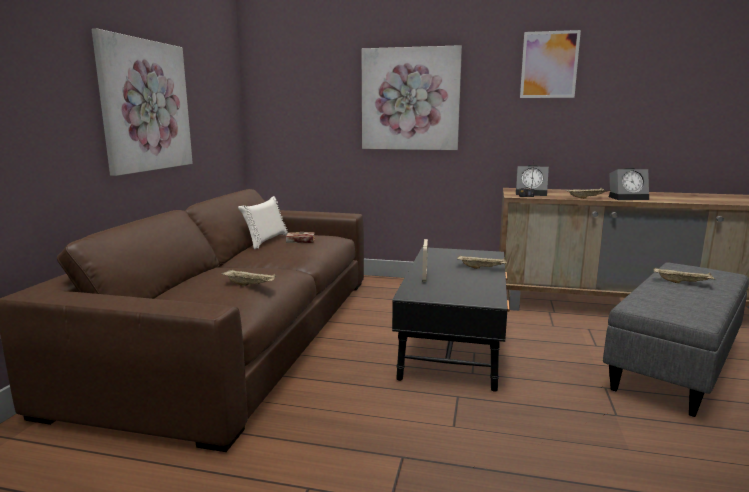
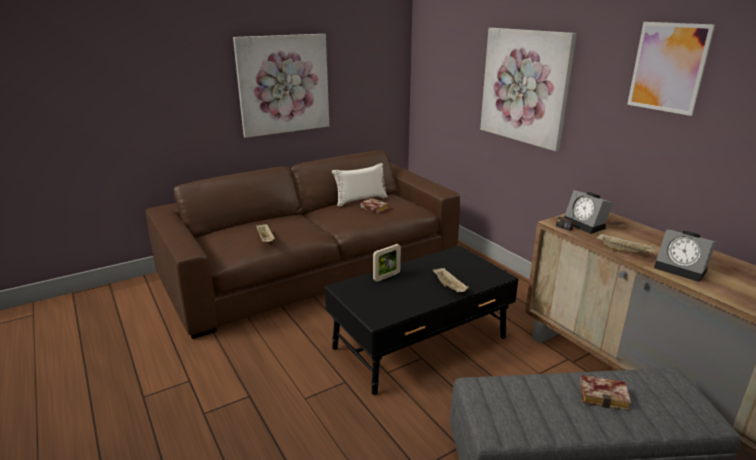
camera: 45 degrees right, 10 degrees up
(682, 282) = (605, 395): beige tray -> book

